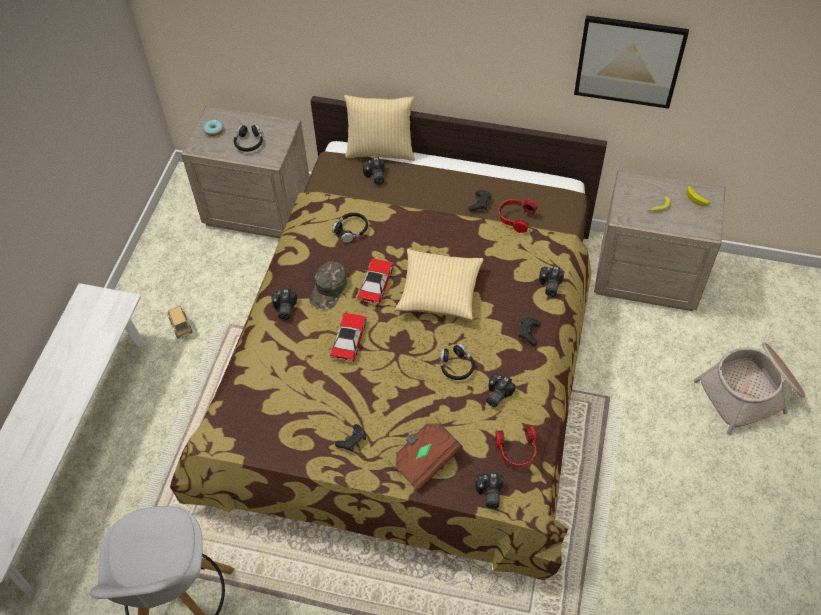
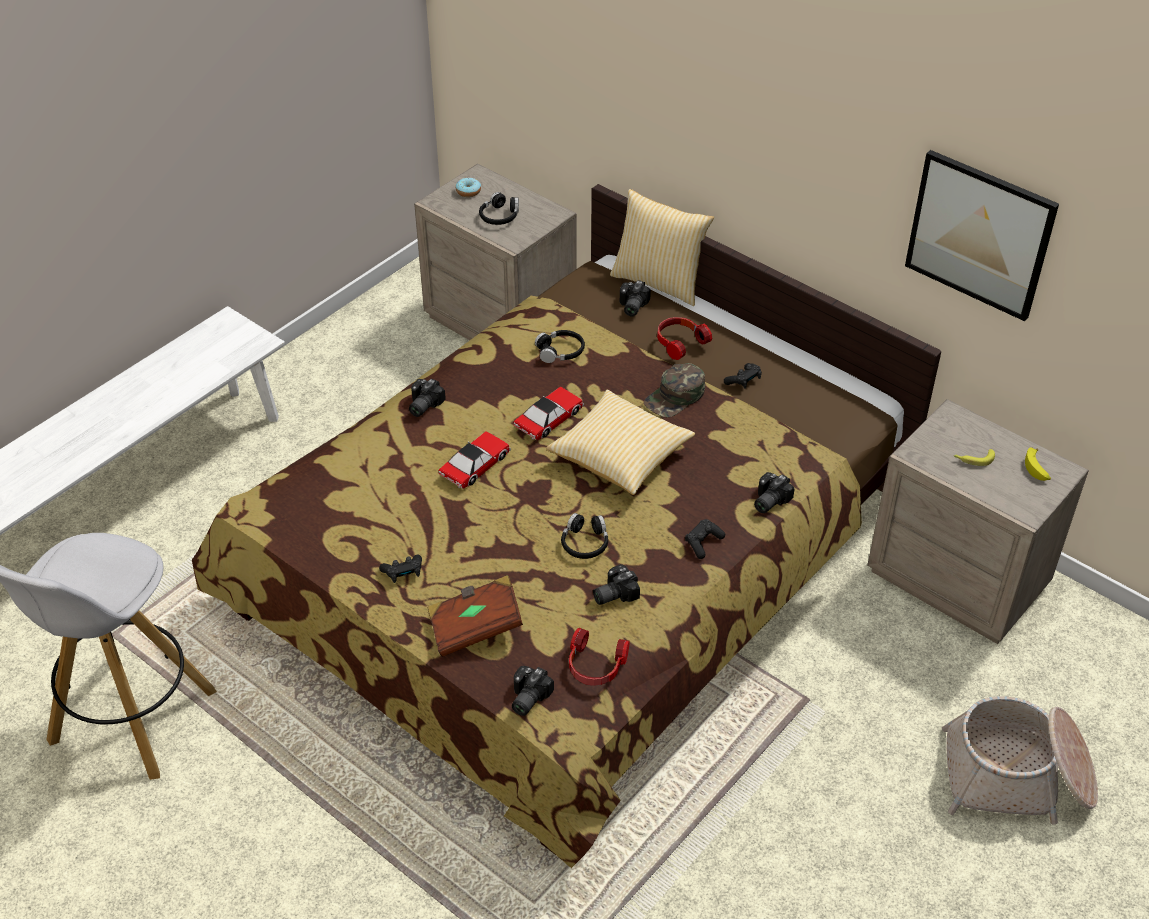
camera: 25 degrees right, 10 degrees down
(181, 327) = (329, 414): toy truck -> none
(329, 289) = (489, 404): green cap -> green cap (675, 397)
(515, 218) = (776, 410): headphones -> headphones (679, 342)

